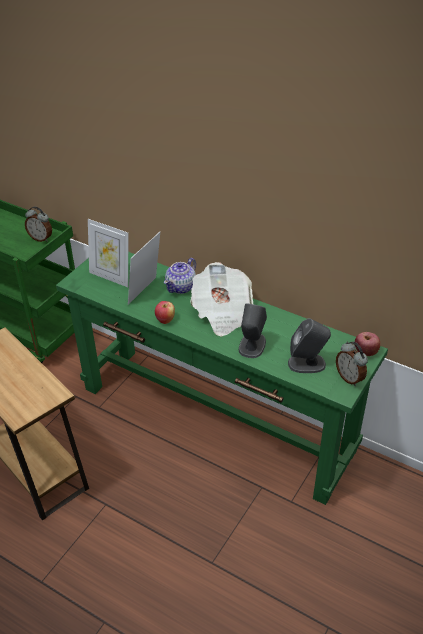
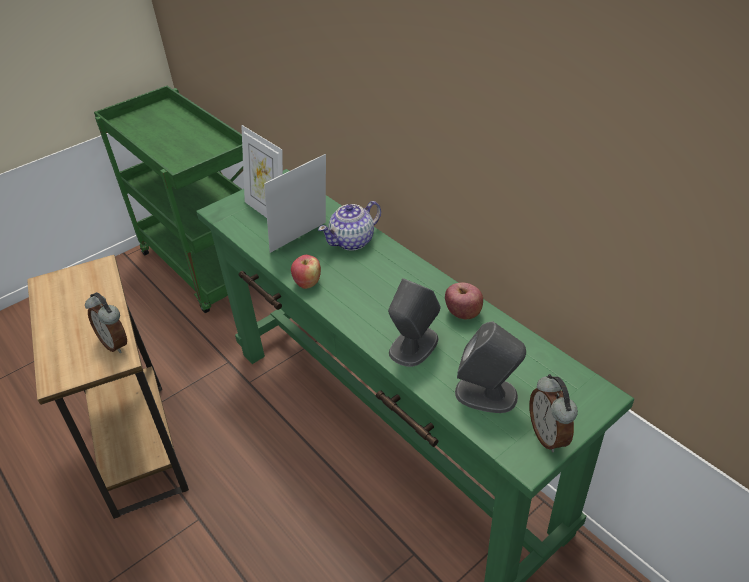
camera: 20 degrees right, 0 degrees up
(41, 238) = (214, 152): alarm clock -> alarm clock (116, 343)
(222, 313) = (392, 288): newspaper -> none
(366, 352) = (593, 396): apple -> apple (463, 313)

